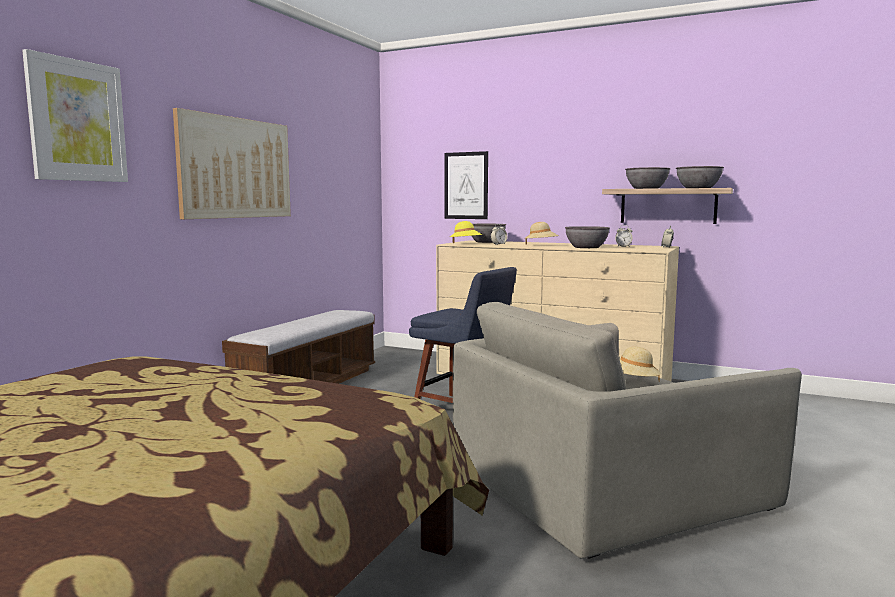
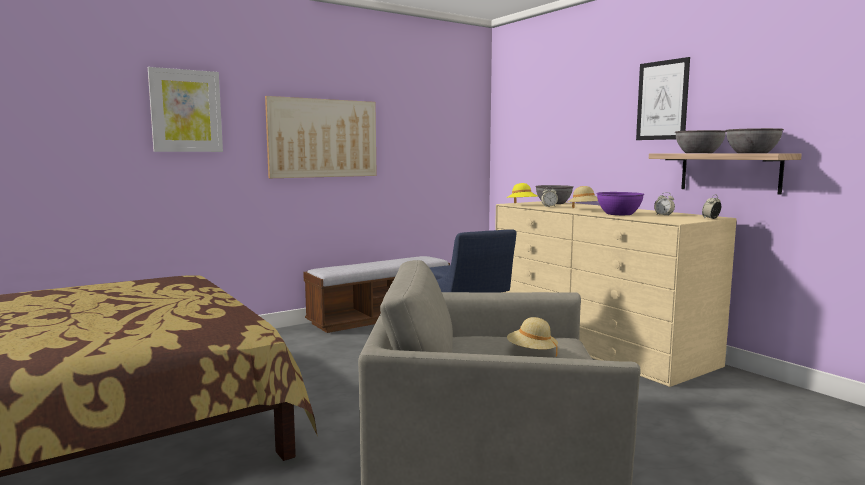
camera: 30 degrees right, 0 degrees up
(466, 185) = (550, 148): picture -> picture (662, 100)
(586, 247) = (619, 214): grey bowl -> purple bowl

